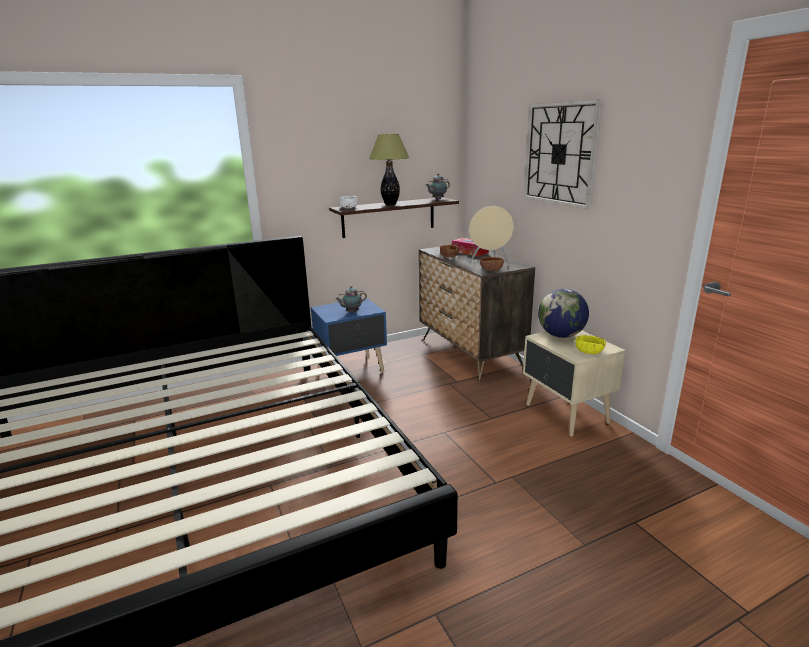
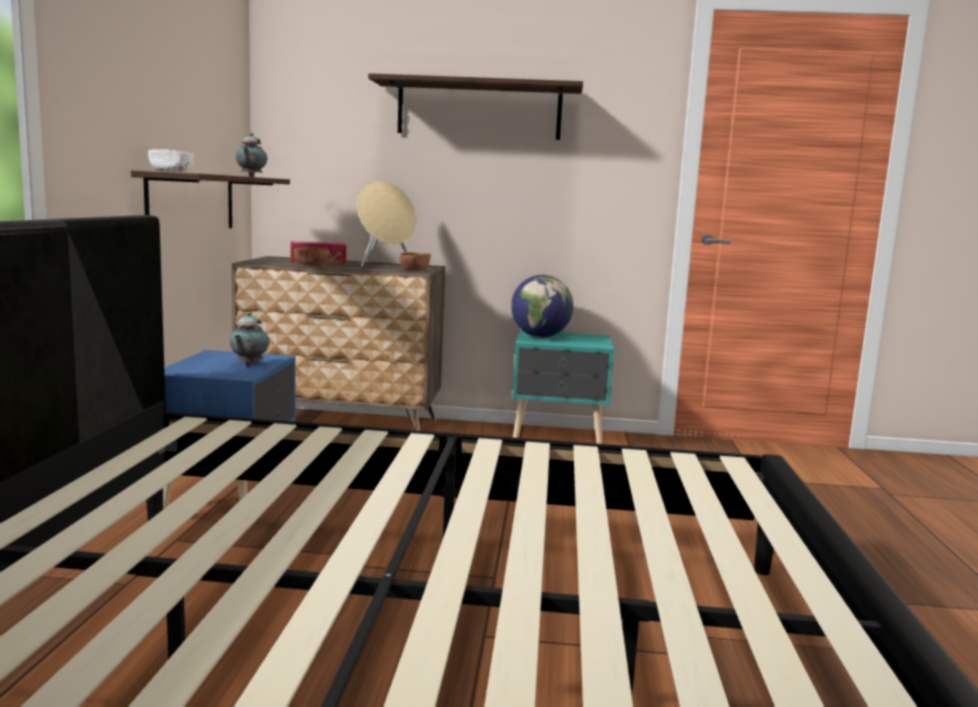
camera: 60 degrees left, 10 degrees down
(390, 204) = (219, 174): table lamp -> none
(560, 154) = (479, 110): wall clock -> shelf
(566, 414) = (558, 439): beige nightstand -> turquoise nightstand
(589, 351) = (594, 341): yellow bowl -> none

